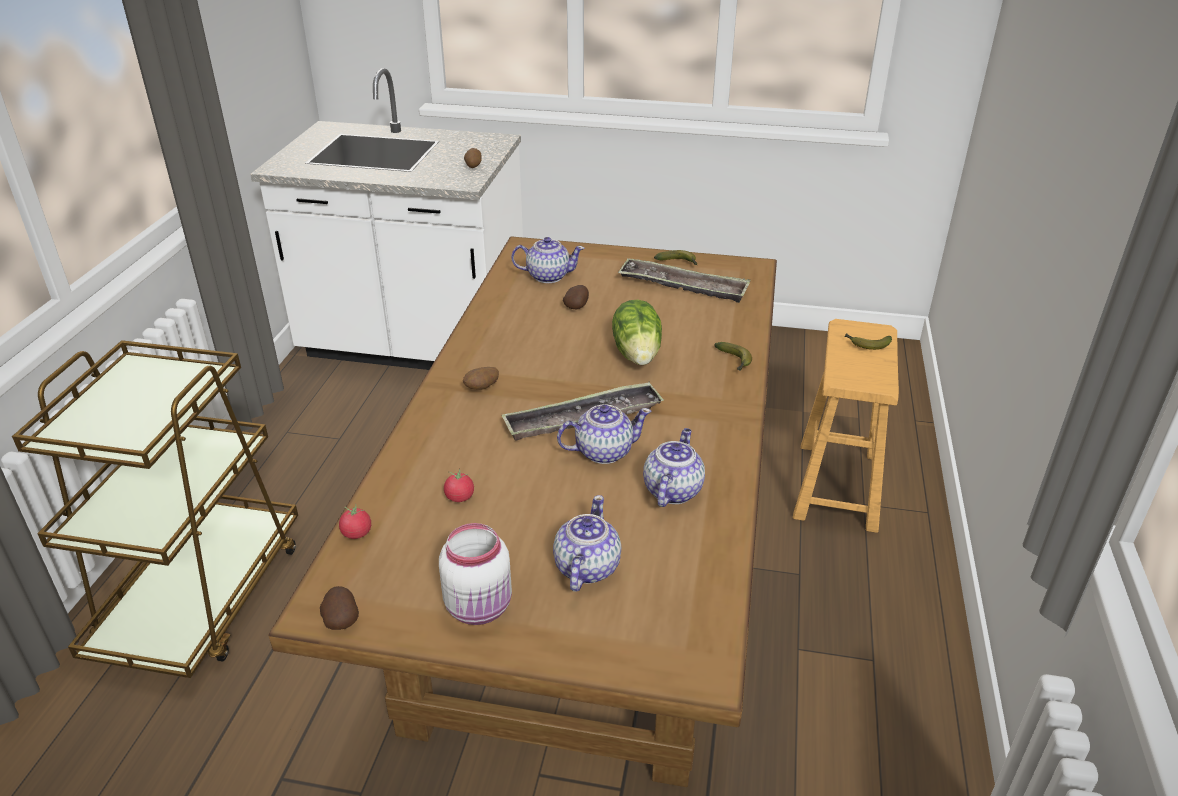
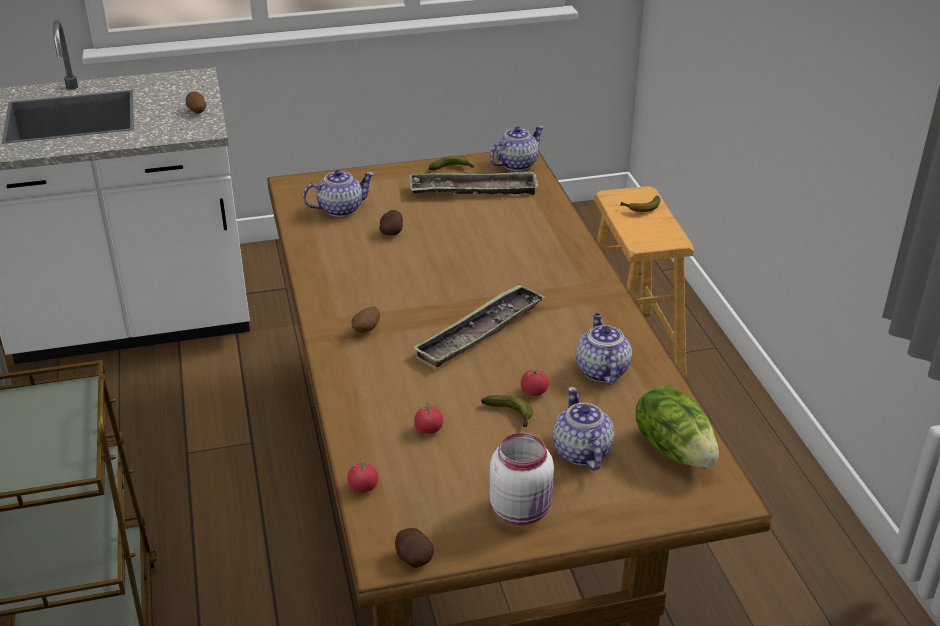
camera: 25 degrees left, 0 degrees up
(587, 491) = (534, 392): none -> tomato
(603, 451) = (520, 355): teapot -> teapot (515, 164)
(638, 353) = (482, 262): lettuce -> lettuce (674, 449)
(734, 361) = (569, 248): banana -> banana (511, 415)

